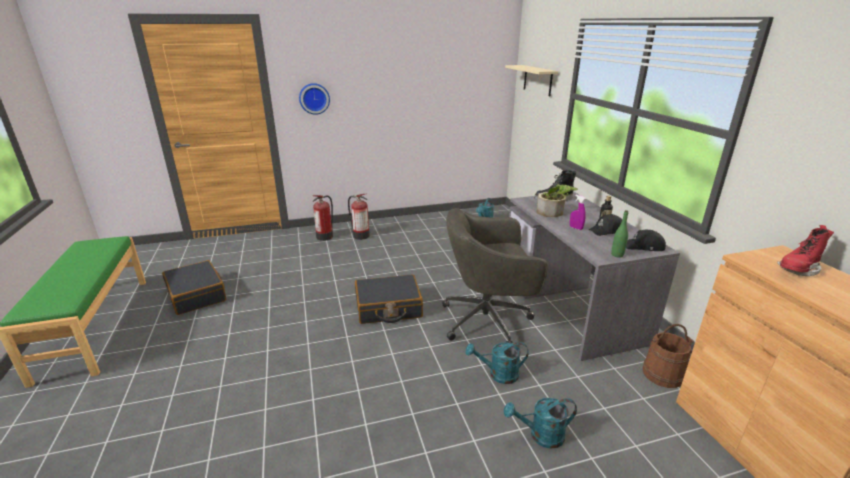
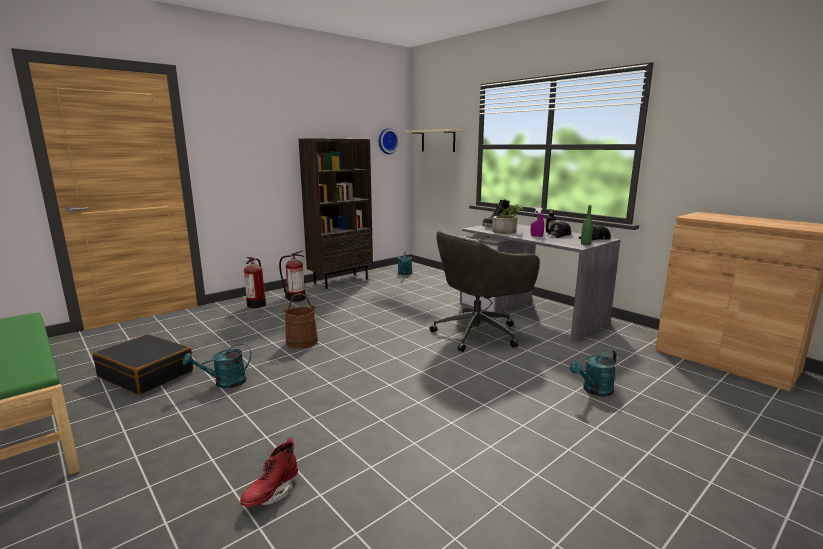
camera: 25 degrees left, 10 degrees down
(314, 98) = (234, 157): wall clock -> wall clock (387, 141)
(388, 308) = (382, 342): black suitcase -> none
(416, 220) = (341, 281): none -> brown bookcase
(498, 374) = (524, 364): turquoise watering can -> turquoise watering can (224, 383)
(662, 374) = (631, 338): brown bucket -> brown bucket (302, 342)
(797, 270) = (723, 217): red boot -> red boot (271, 493)

